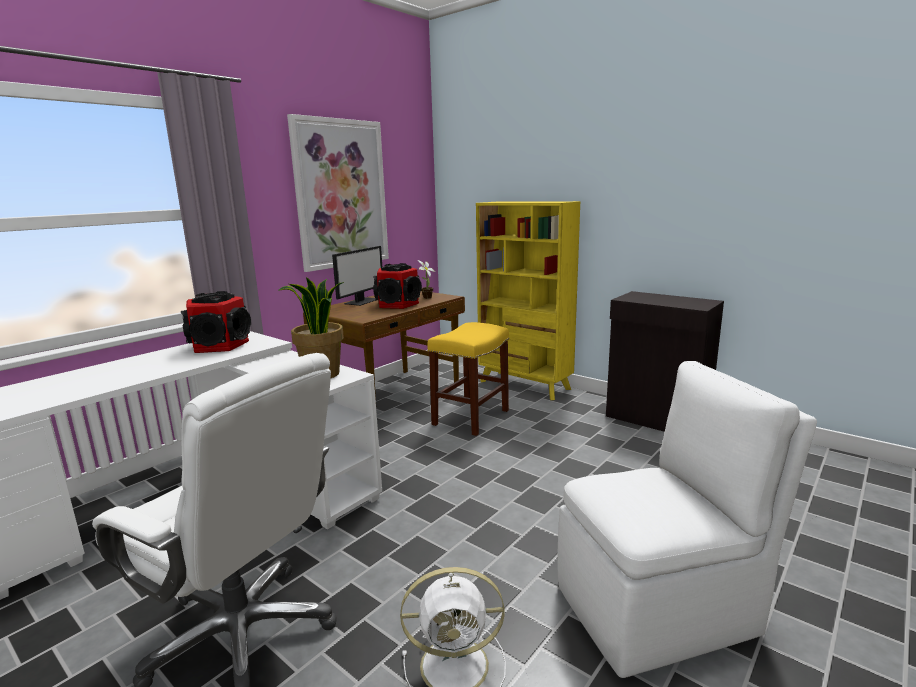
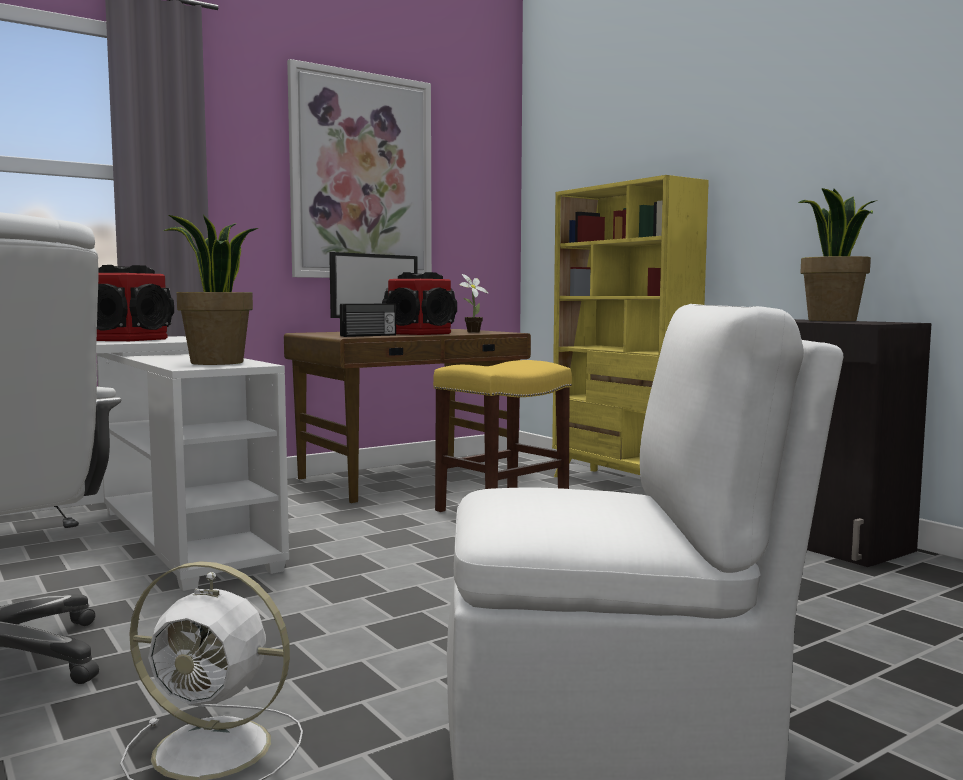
camera: 15 degrees right, 10 degrees down
(373, 314) = (369, 336): none -> radio
(667, 297) = (832, 320): none -> potted plant

